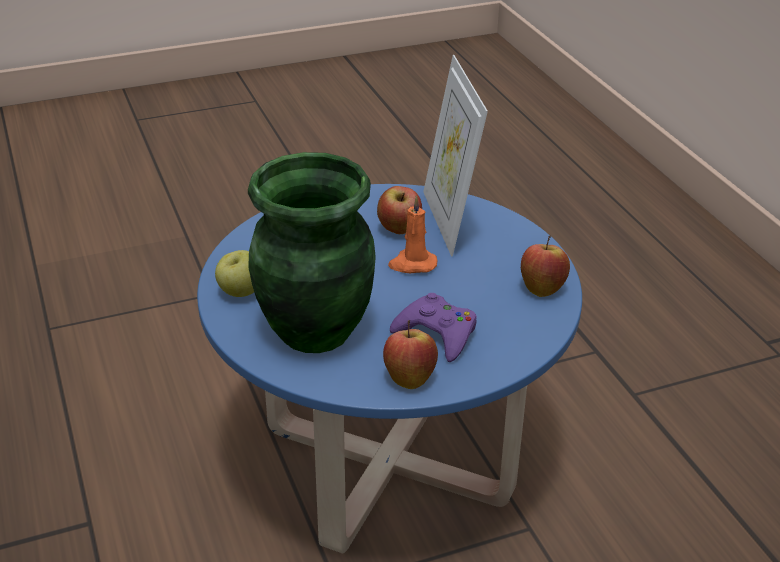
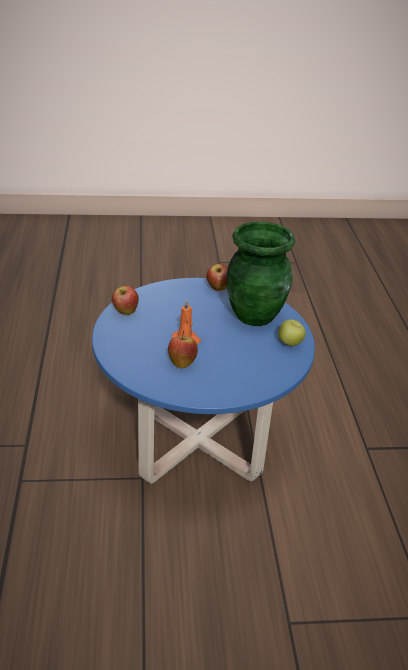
camera: 165 degrees left, 0 degrees up
(437, 333) = (194, 303): purple game controller -> none
(449, 221) = (146, 362): picture frame -> none

